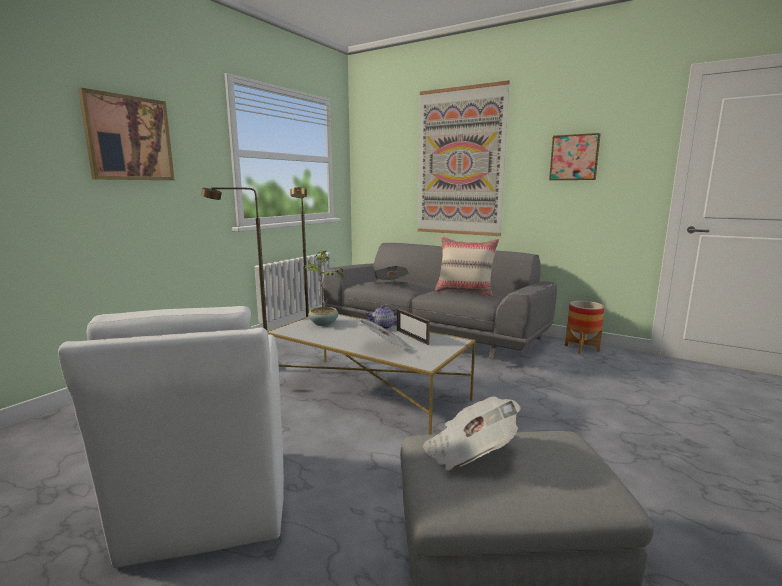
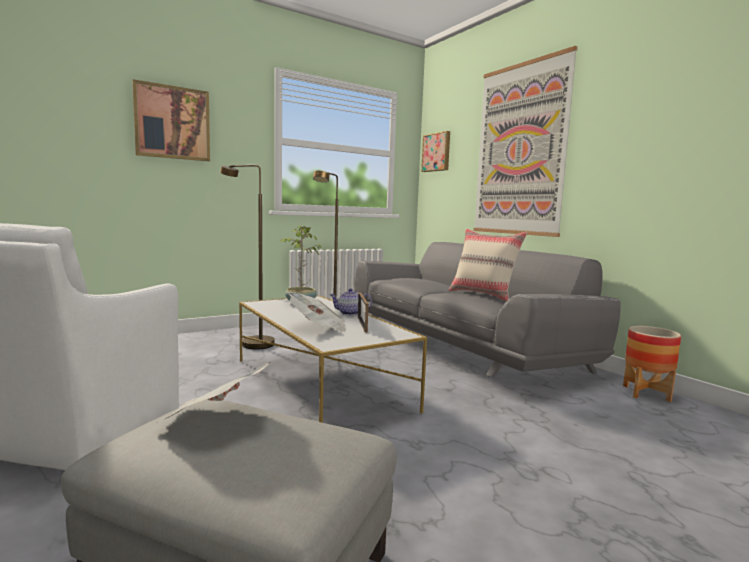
camera: 25 degrees right, 5 degrees down
(391, 283) = (414, 280): newspaper -> none
(574, 157) = (653, 132): picture -> picture (437, 152)

